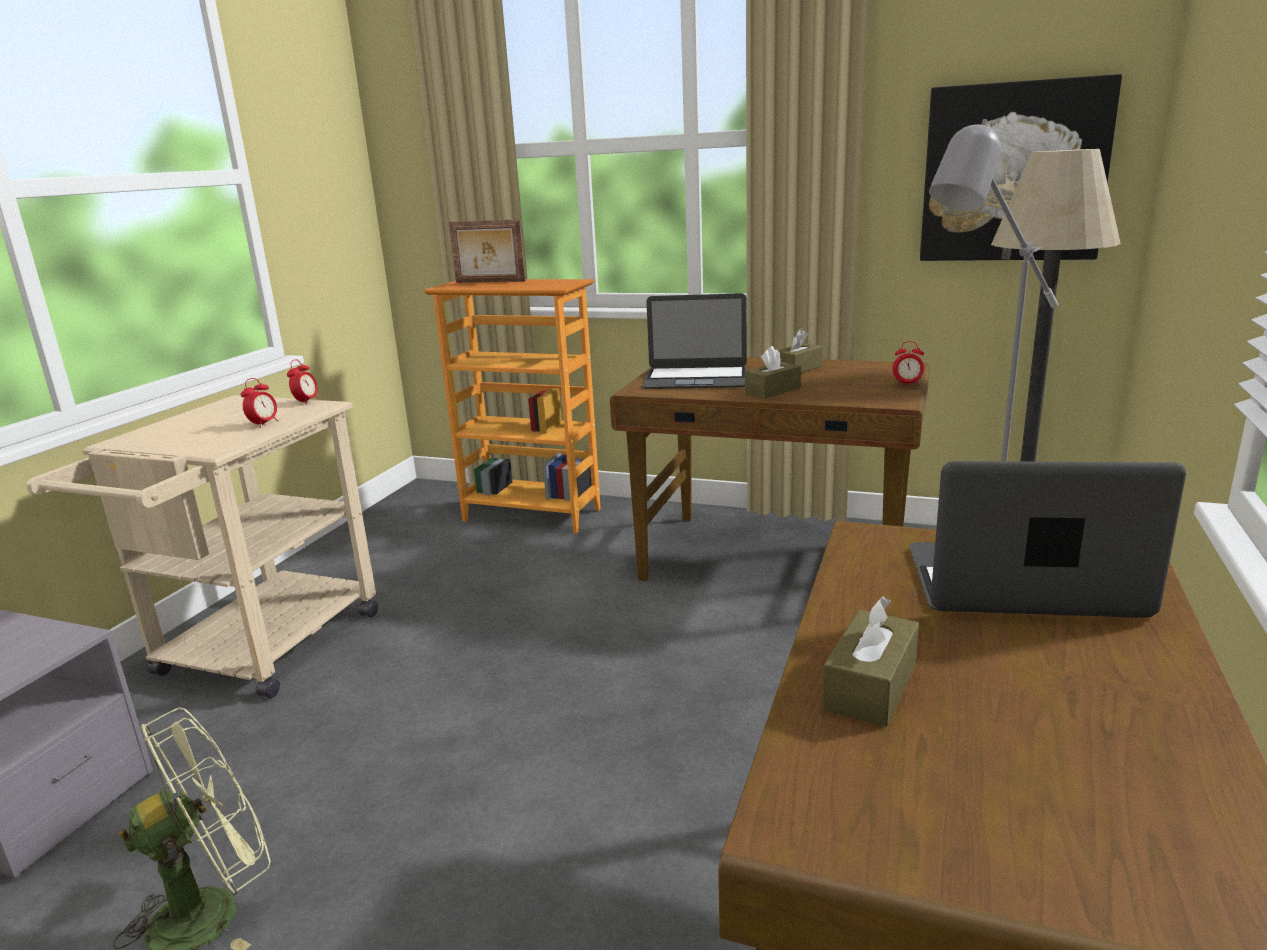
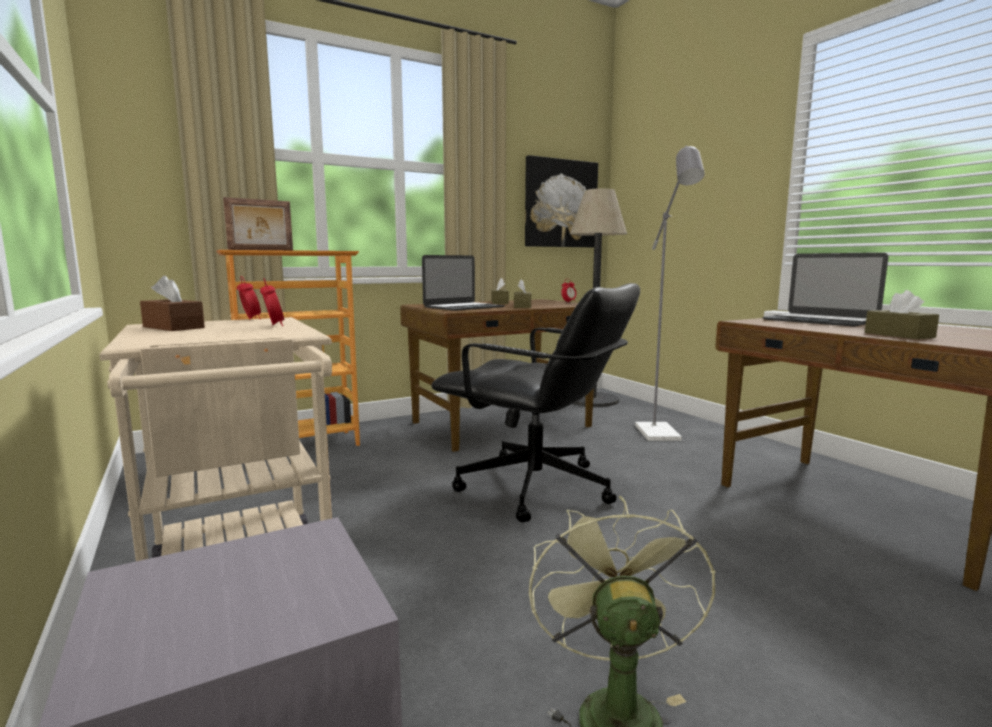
camera: 50 degrees left, 10 degrees down
(223, 410) = (173, 327): none -> brown tissue box
(607, 674) = (536, 489): none -> black office chair
(1021, 582) = (819, 320): laptop -> laptop turned 90 degrees counterclockwise

